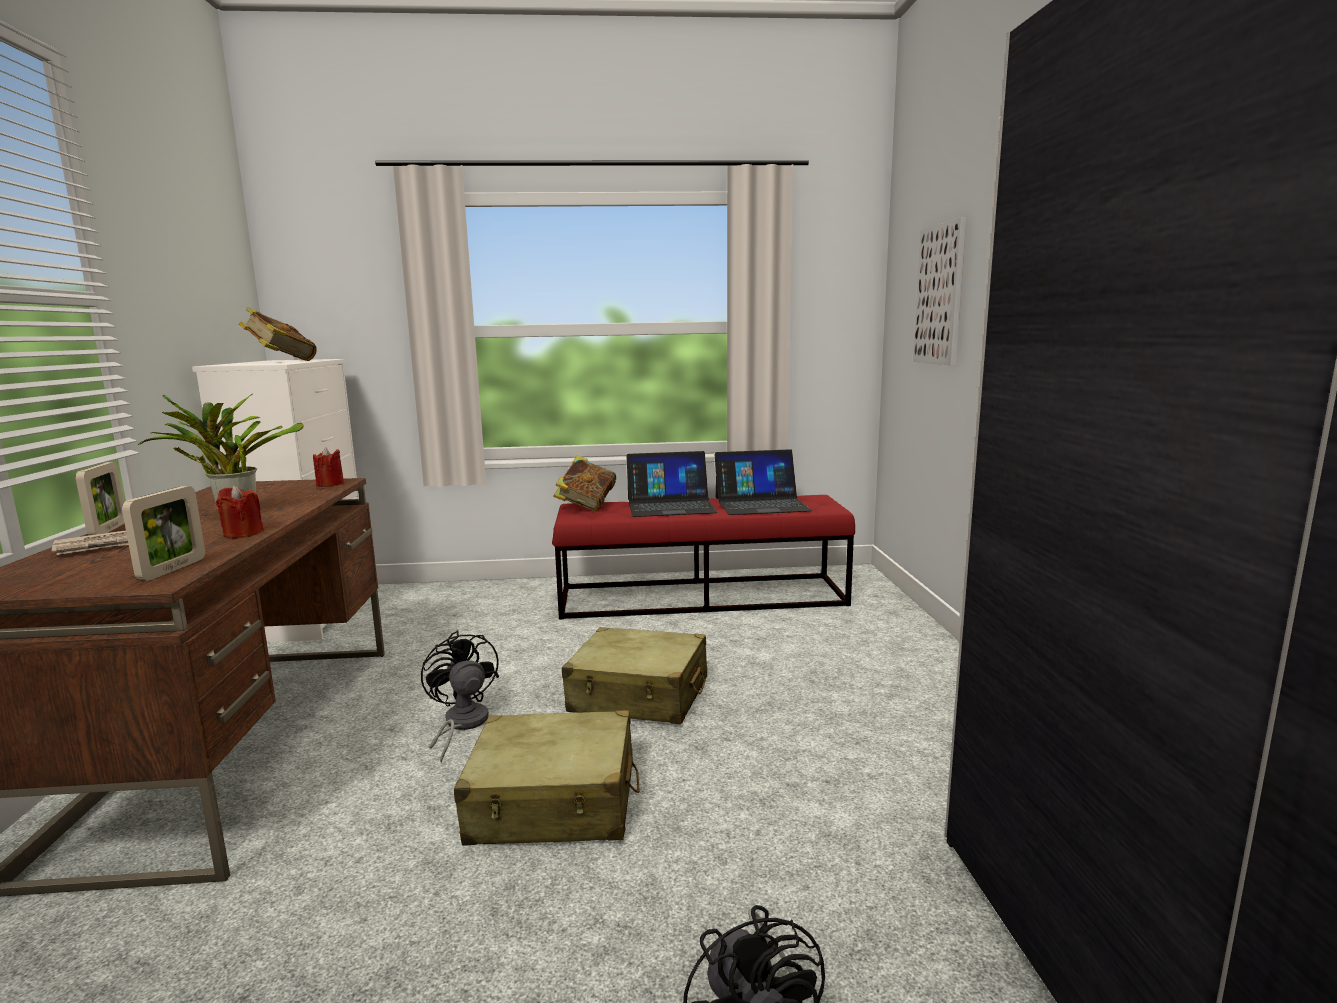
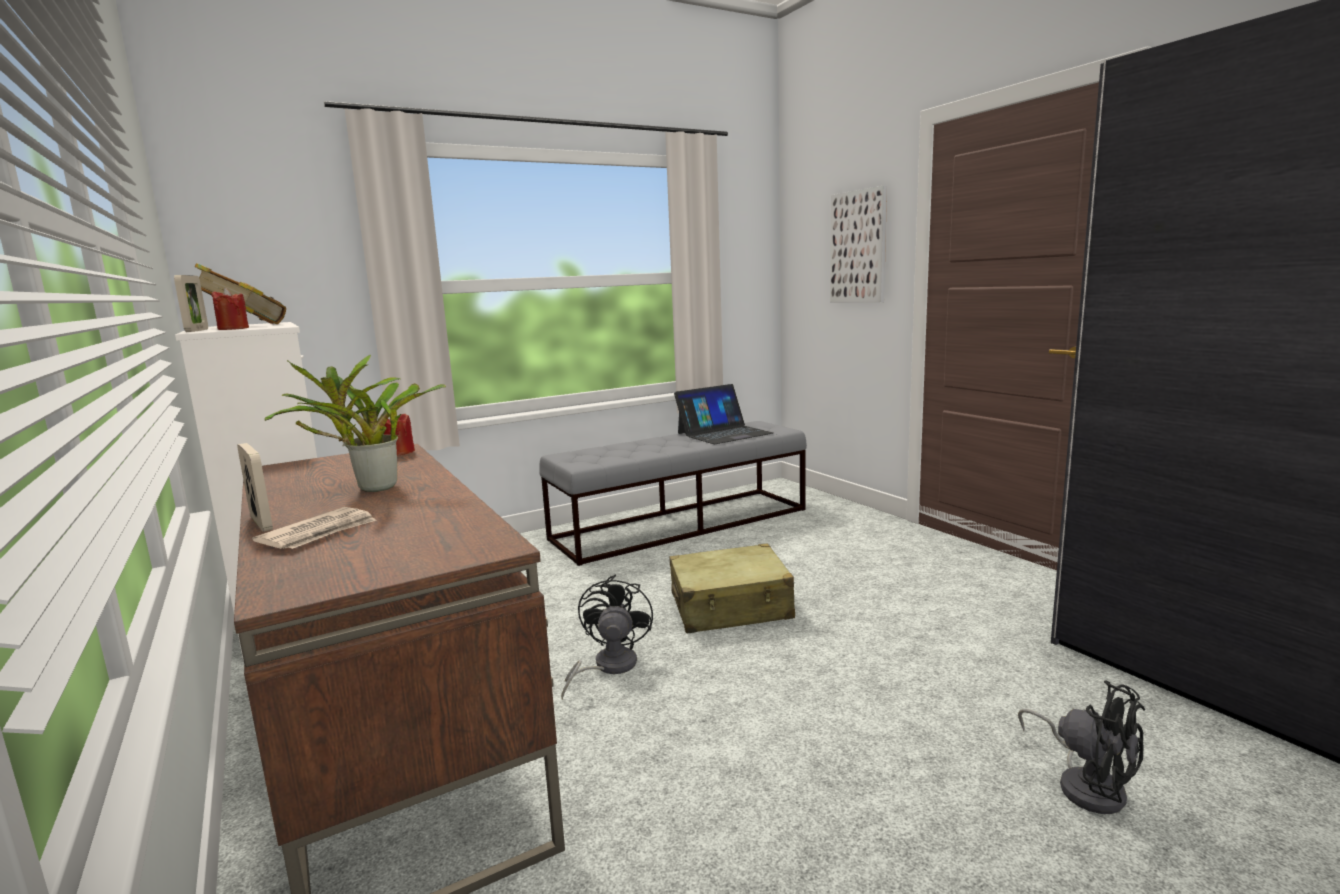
camera: 25 degrees left, 0 degrees up
(172, 569) = (474, 536): picture frame -> picture frame (197, 330)
(242, 533) = (447, 501): red candle -> red candle (233, 329)
(461, 725) = (607, 667): black fan -> black fan turned 60 degrees clockwise
(554, 802) = (769, 699): beige suitcase -> none
(586, 506) = (574, 454): book -> none
(670, 506) = (650, 444): laptop -> none
(702, 596) = (681, 524): red bench -> grey bench

